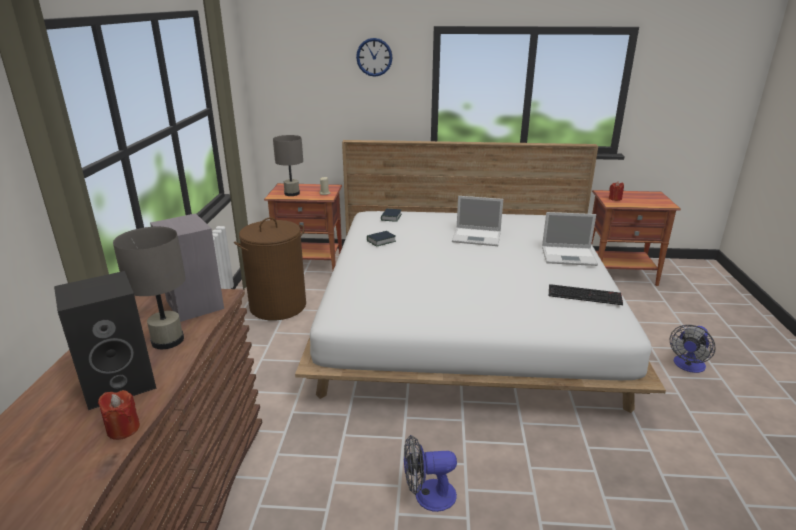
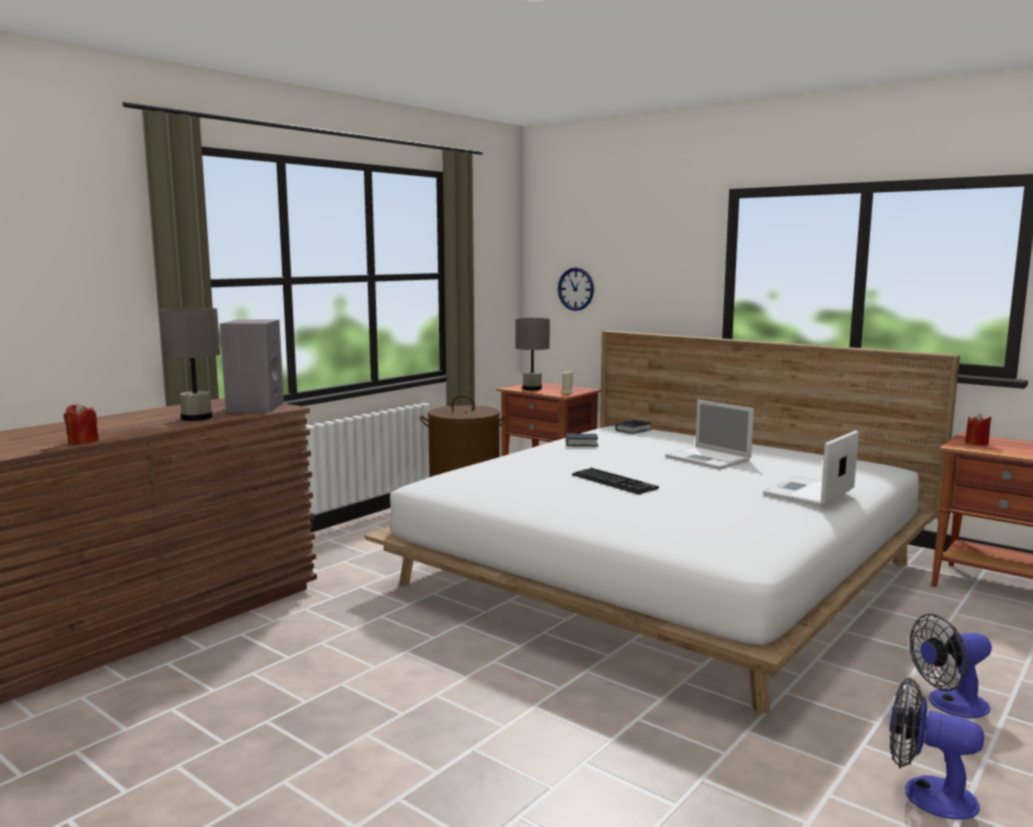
camera: 35 degrees right, 15 degrees down
(121, 382) = (126, 427): black speaker -> none
(374, 57) = (657, 230): wall clock -> wall clock (576, 289)
(427, 496) = (389, 683): fan -> fan (926, 794)
(569, 256) = (808, 493): laptop -> laptop turned 90 degrees clockwise
(585, 295) = (752, 523): keyboard -> keyboard (616, 481)

